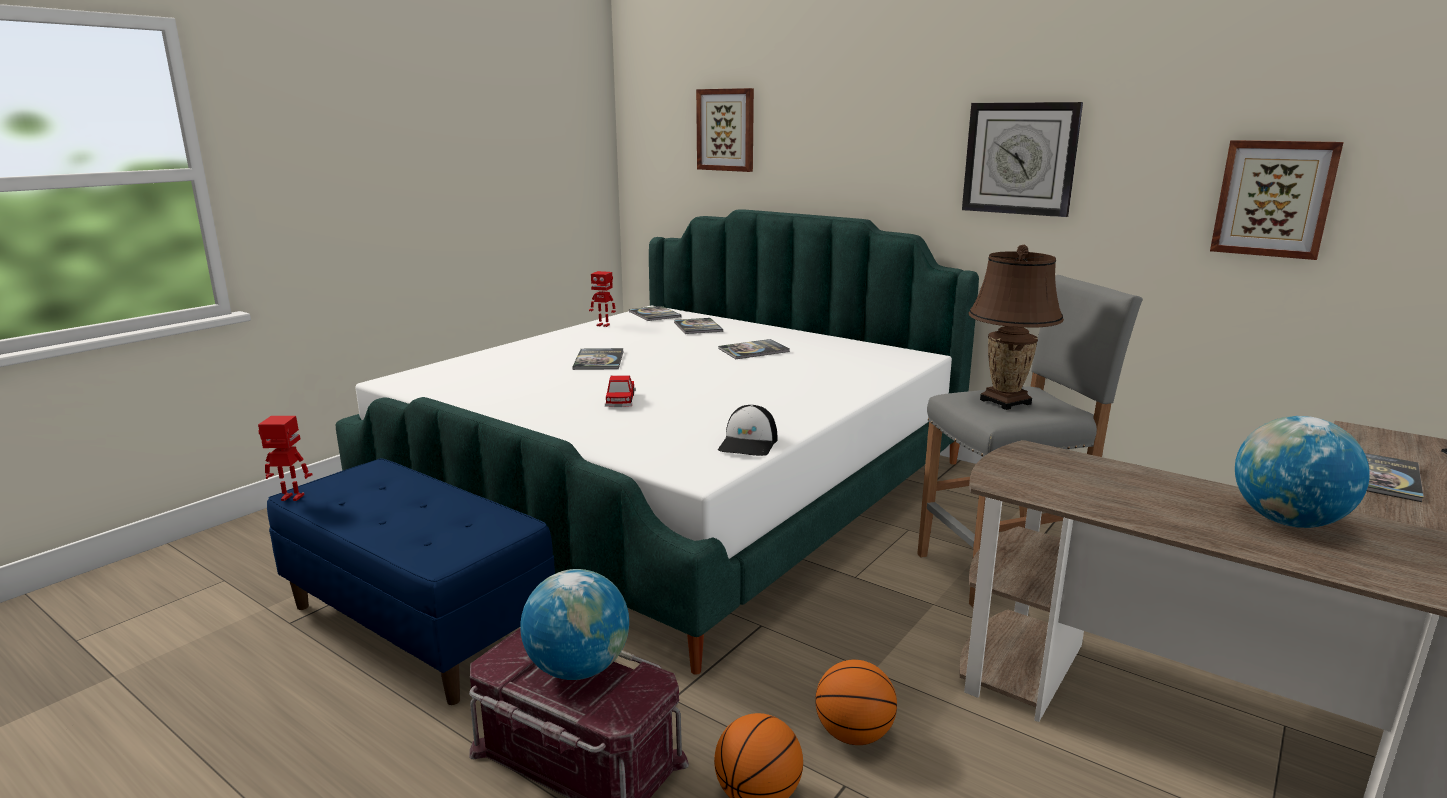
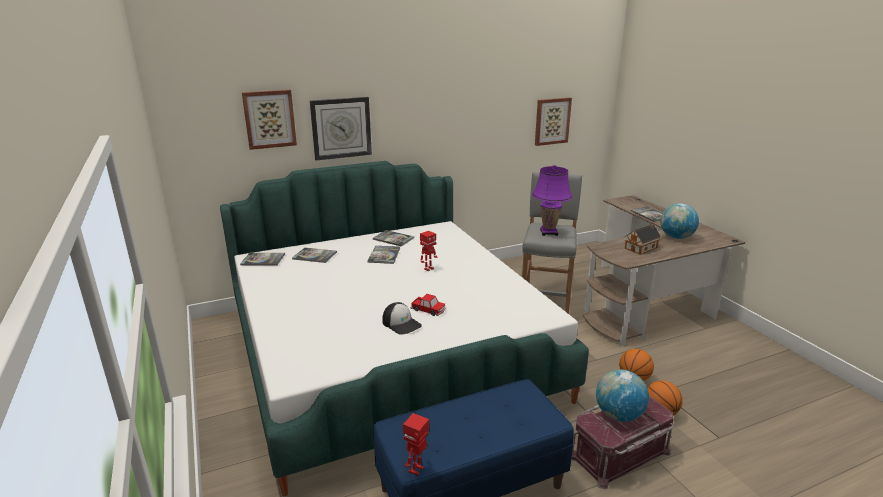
camera: 60 degrees left, 5 degrees up
(599, 360) = (342, 299): book -> book (393, 239)
(603, 325) = (261, 280): toy robot -> toy robot (428, 268)
(749, 443) = (524, 295): cap -> cap (401, 323)
(1005, 401) = (548, 232): brown table lamp -> purple table lamp
(1020, 158) = (459, 116): wall clock -> wall clock (341, 128)
(1118, 489) = (642, 248): none -> toy house

